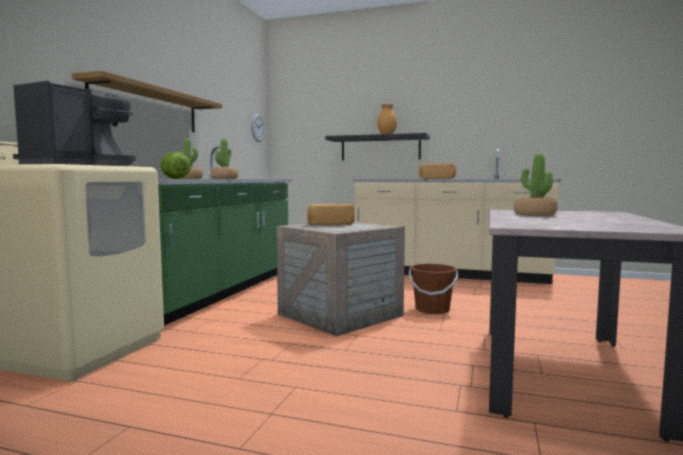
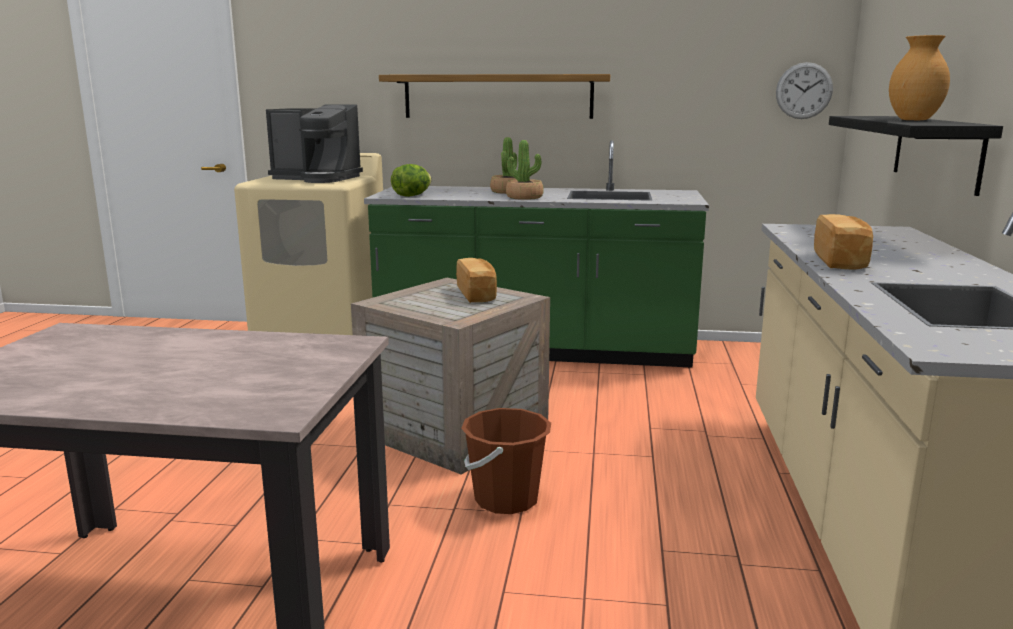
camera: 80 degrees right, 10 degrees up
(534, 214) = (226, 352): potted plant -> none

